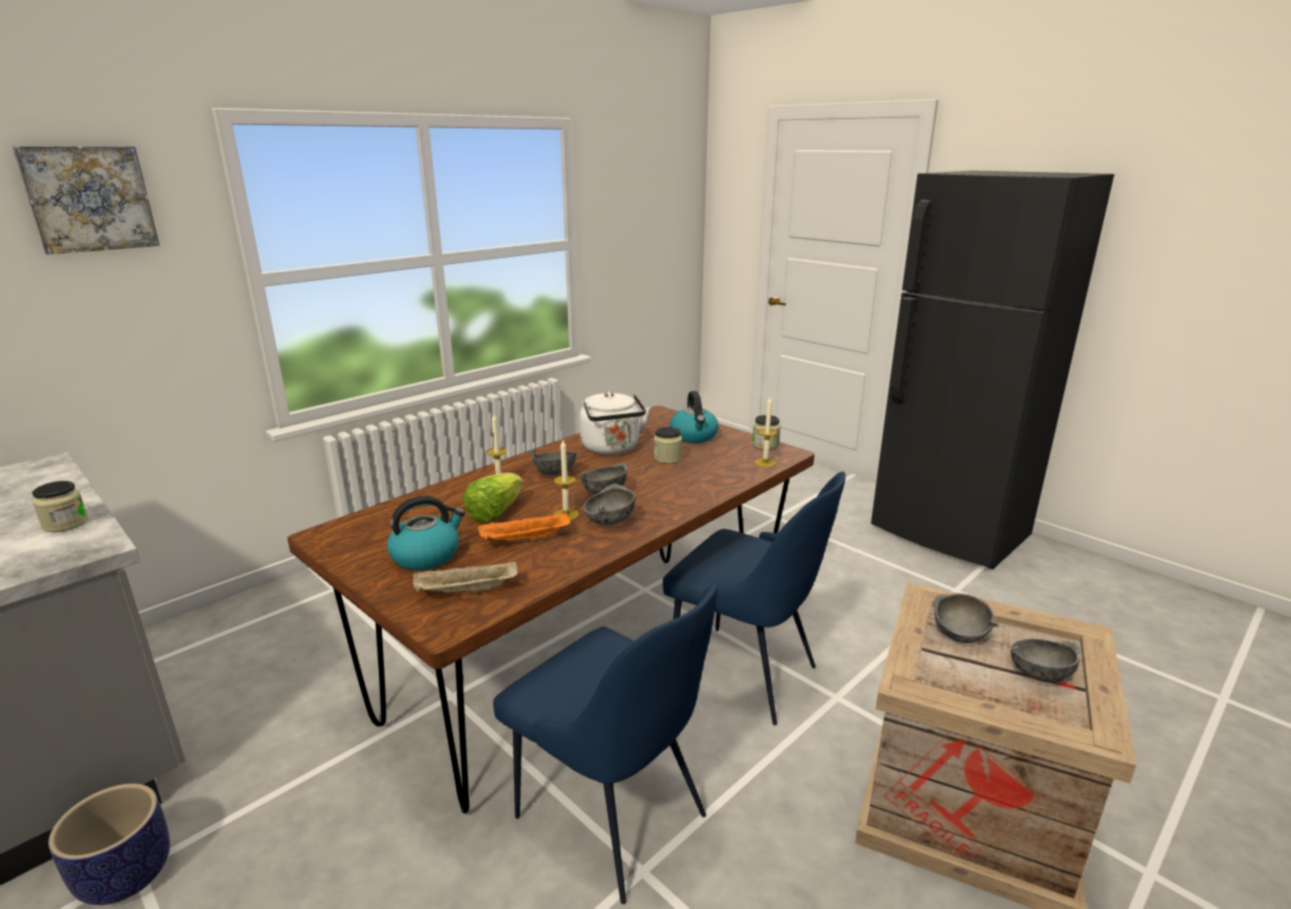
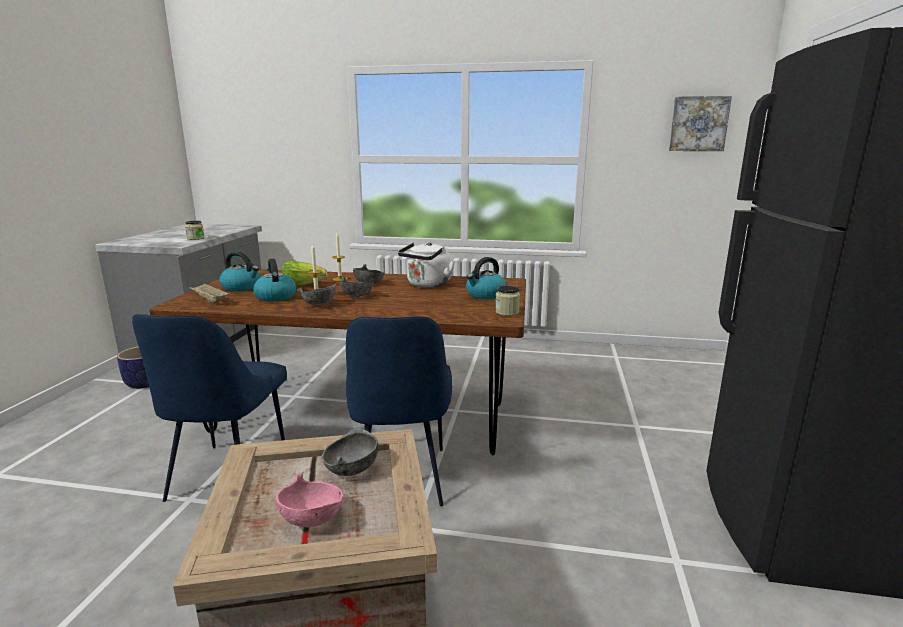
camera: 55 degrees right, 5 degrees down
(89, 198) = (292, 111): picture -> picture (698, 124)
(524, 540) = (275, 297): orange tray -> kettle
(667, 458) = (433, 297): jar -> none
(765, 463) = (472, 318): candle -> none
(1038, 674) = (312, 519): grey bowl -> pink bowl

